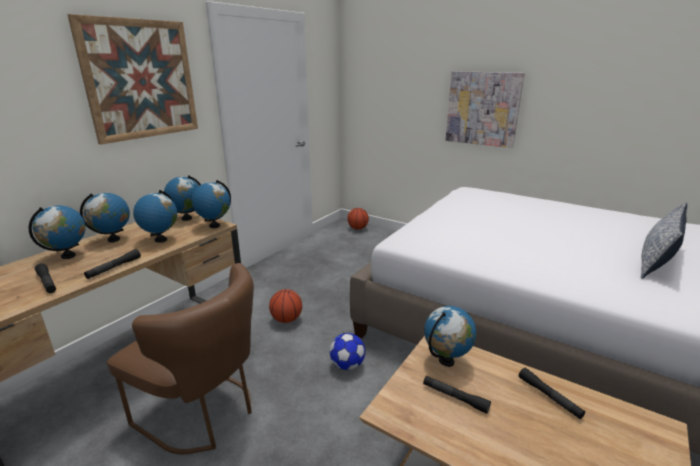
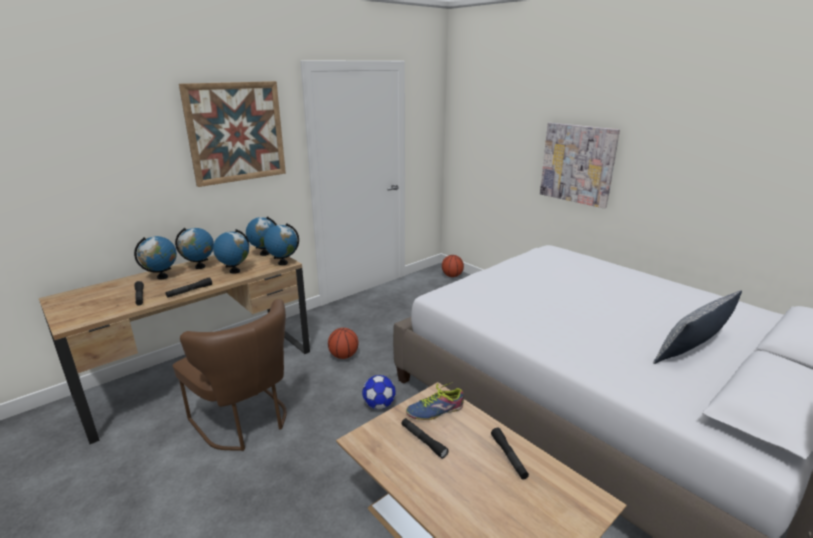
camera: 15 degrees right, 0 degrees up
(446, 361) = (435, 411): globe -> shoe

